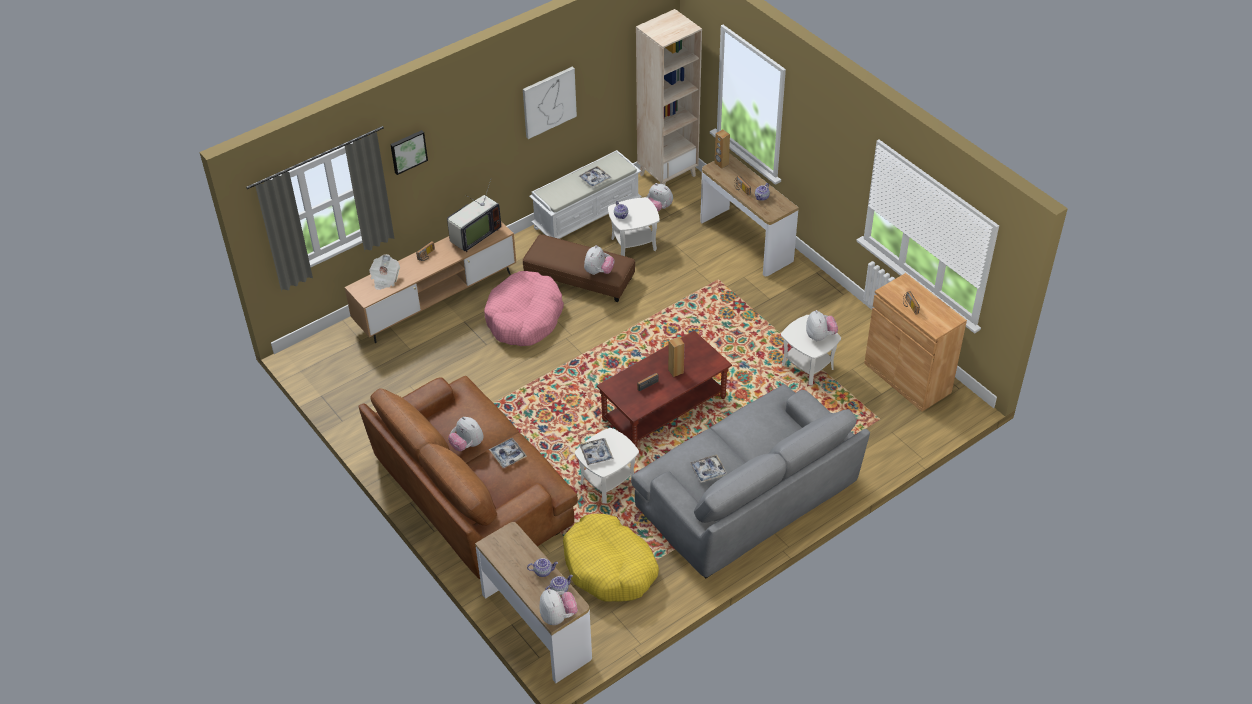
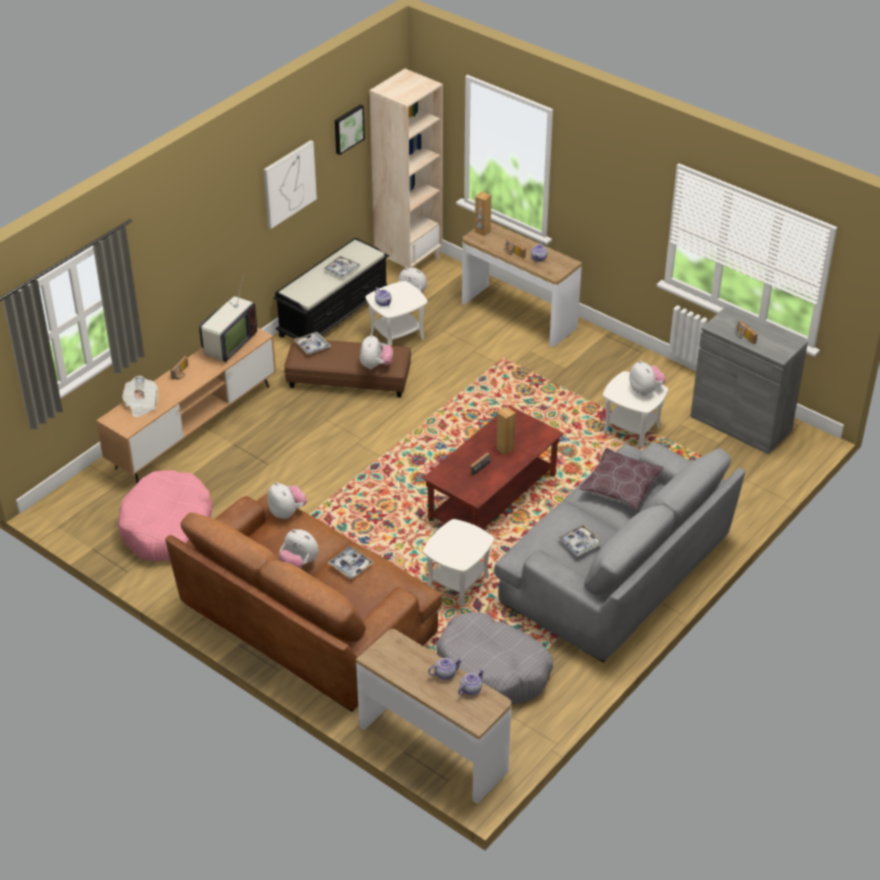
camera: 15 degrees left, 5 degrees down
(408, 151) = (153, 250): picture -> picture (348, 129)
(524, 318) = (301, 429): pink dog bed -> pink dog bed (167, 527)
(558, 616) = (480, 717): plush toy -> plush toy (287, 512)
(587, 214) = (333, 314): white bench -> black bench
(596, 454) = (447, 548): tray -> tray (312, 346)
(609, 567) = (493, 670): yellow dog bed -> grey dog bed
(762, 425) = (620, 487): none -> brown pillow
(907, 378) = (740, 423): brown cabinet -> grey cabinet

